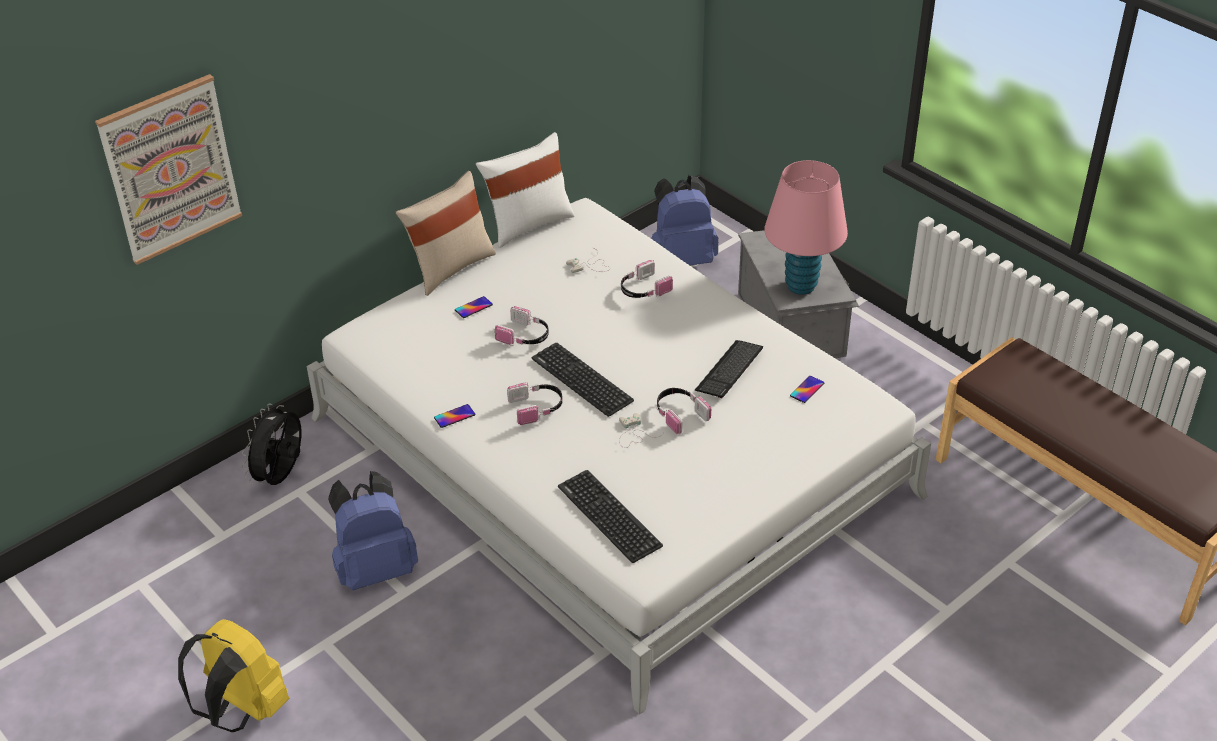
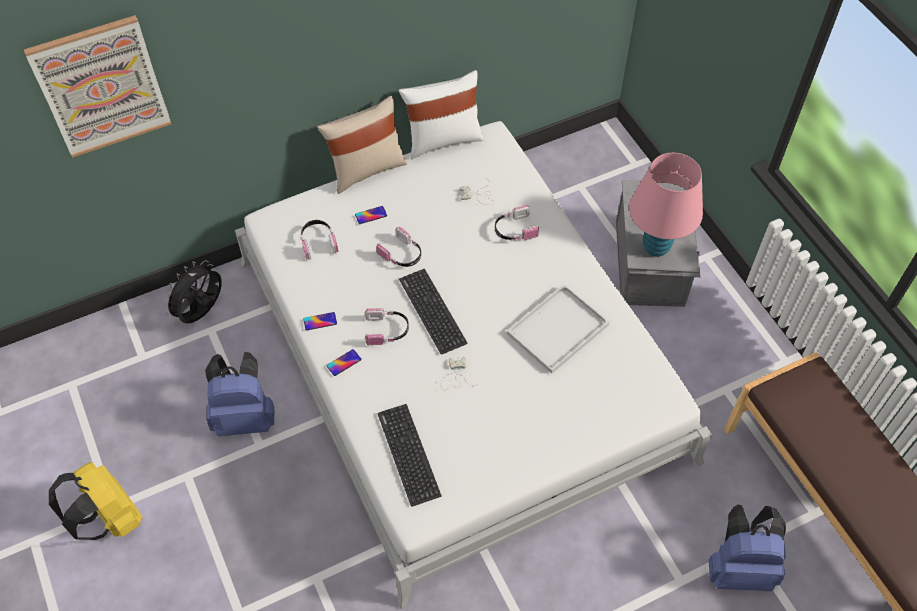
camera: 15 degrees right, 15 degrees up
(679, 414) = (500, 366): headphones -> headphones (318, 242)
(681, 259) = (581, 176): blue backpack -> blue backpack (739, 568)
(729, 370) = (557, 331): keyboard -> white tray
(807, 389) = (616, 367): phone -> phone (344, 362)

